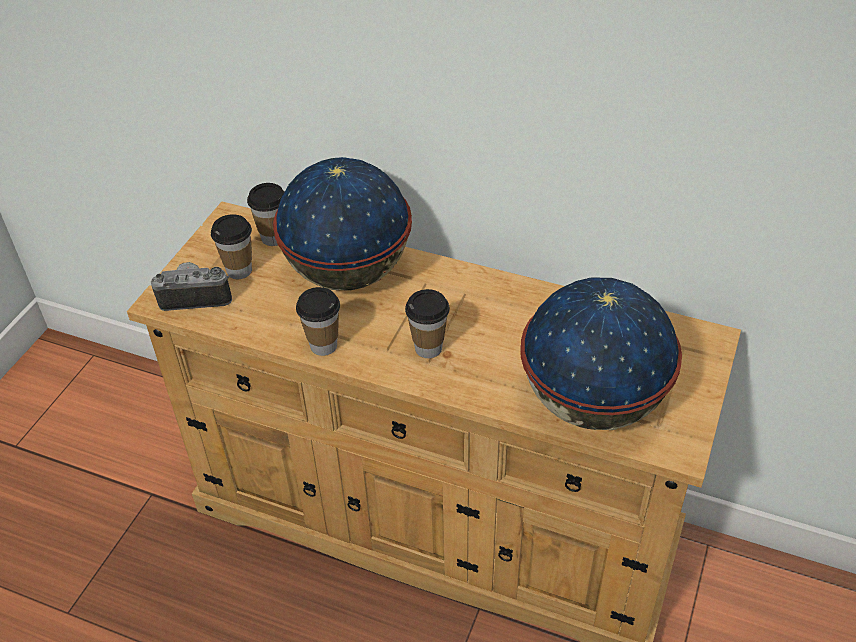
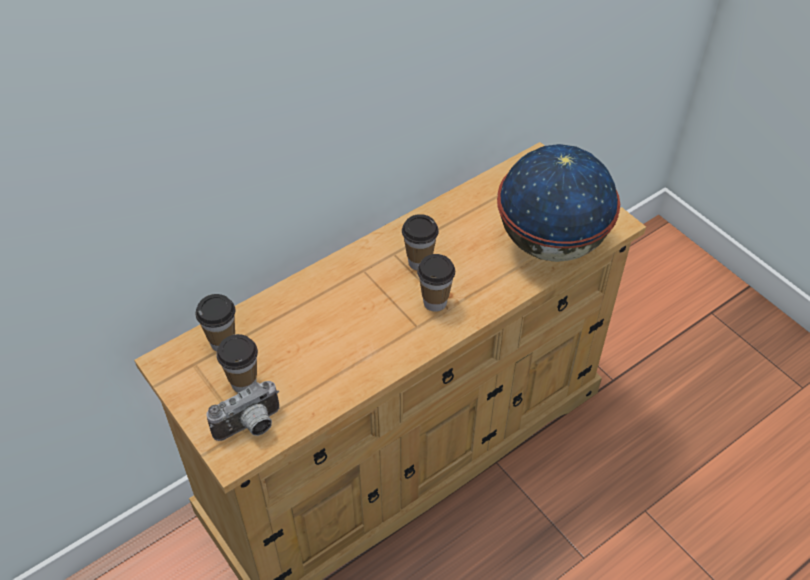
camera: 60 degrees left, 5 degrees up
(196, 297) = (250, 427): camera -> camera turned 150 degrees counterclockwise
(323, 346) = (382, 363): cup -> cup (419, 262)
(348, 272) = (311, 312): globe -> none

